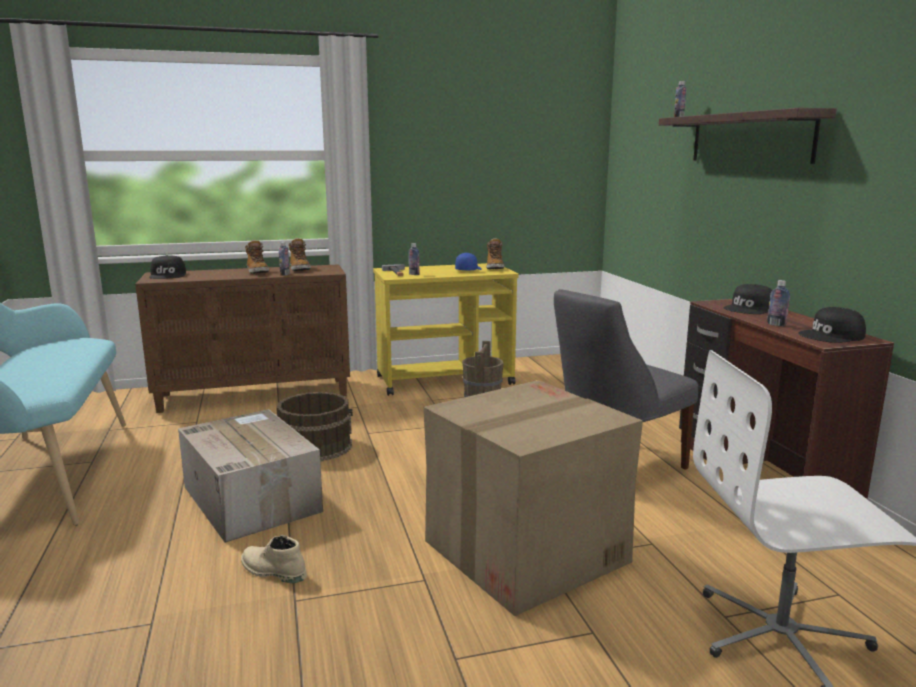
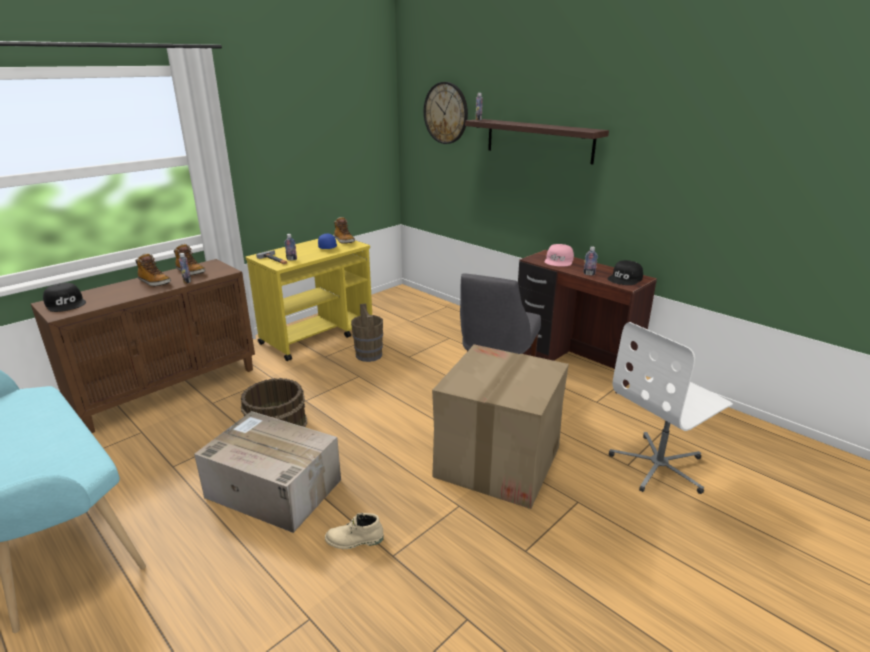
camera: 30 degrees left, 10 degrees up
(654, 118) = (446, 113): none -> wall clock
(750, 309) = (559, 261): black cap -> pink cap

